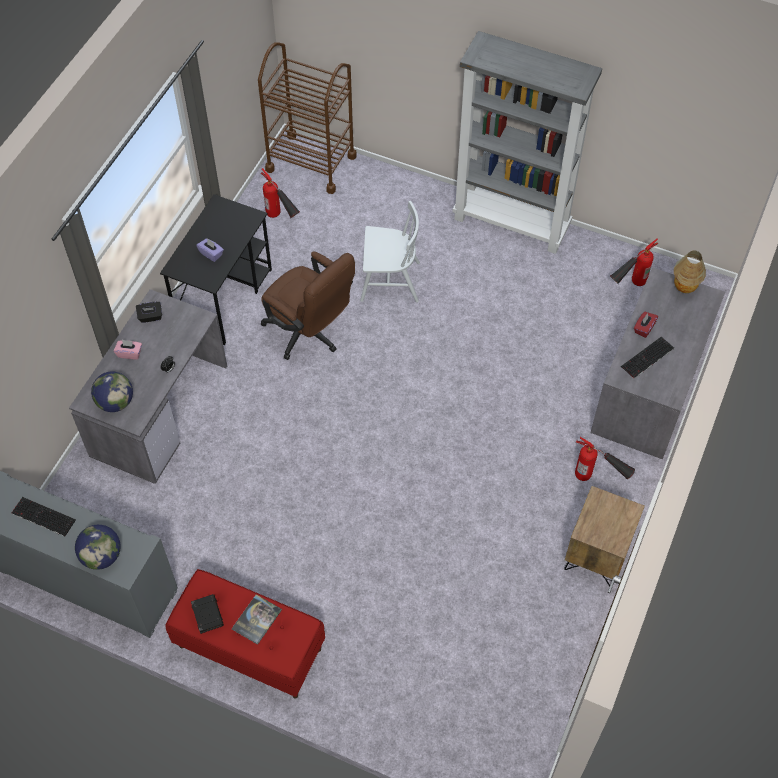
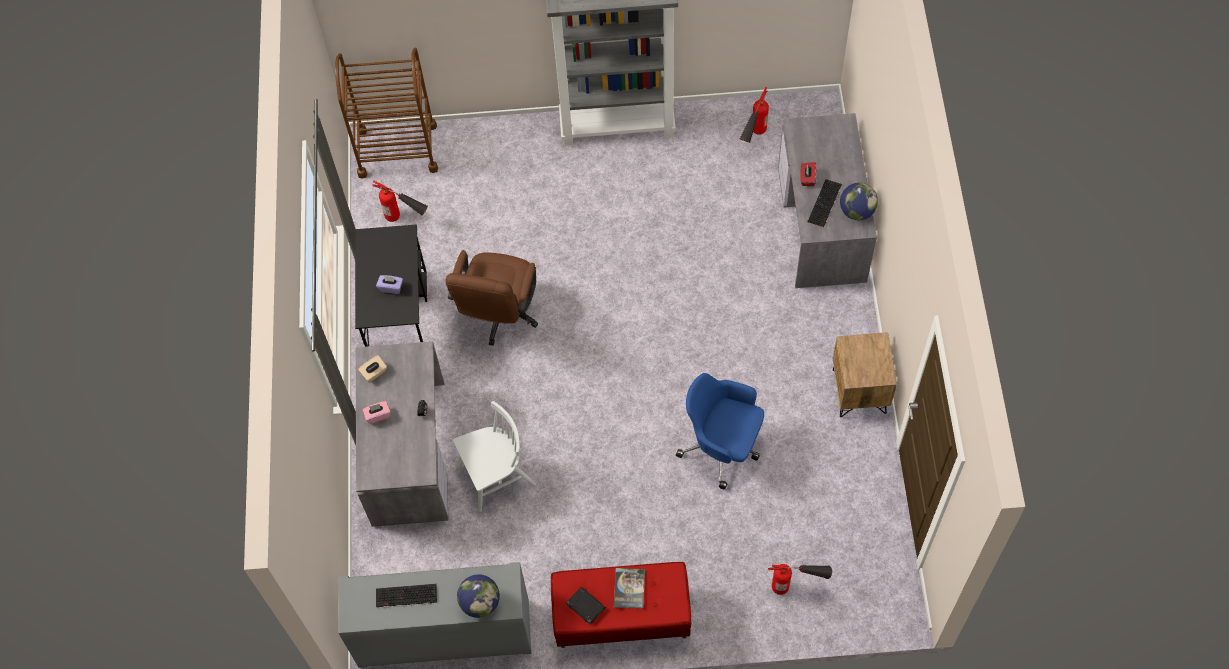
camera: 25 degrees left, 5 degrees up
(115, 402) = (395, 465): globe -> globe (856, 211)
(150, 317) = (374, 373): black tissue box -> beige tissue box
(309, 333) = (499, 316): brown office chair -> brown office chair turned 90 degrees clockwise
(389, 281) = (541, 232): white chair -> white chair (495, 475)
(436, 541) = (722, 446): none -> blue office chair
(598, 479) = (824, 326): fire extinguisher -> fire extinguisher (796, 585)
(684, 289) = (820, 126): table lamp -> none

